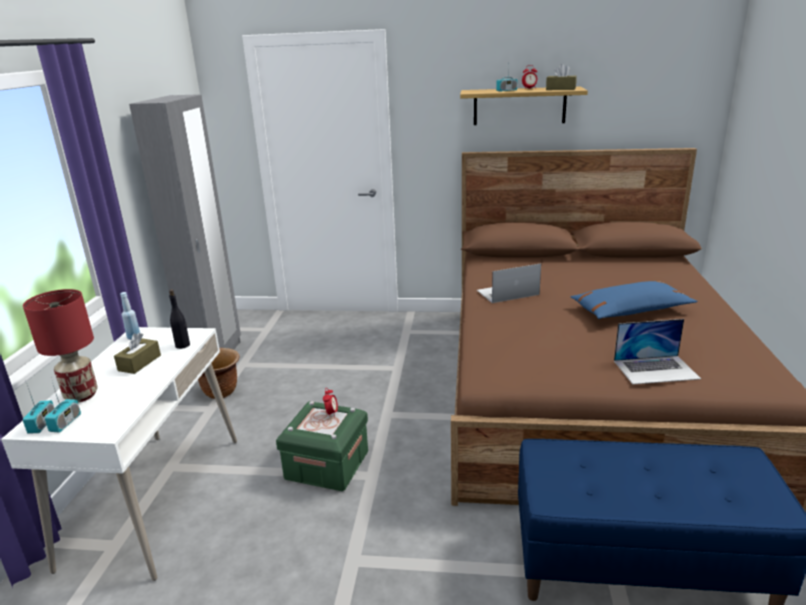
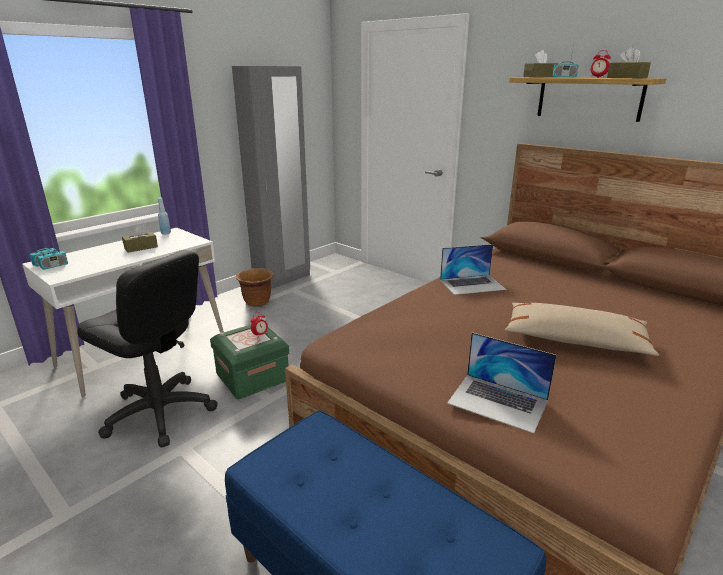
camera: 35 degrees right, 0 degrees up
(82, 395) = (87, 255): red table lamp -> none
(183, 345) = (177, 245): black bottle -> none
(278, 544) = (160, 413): none -> black office chair
(479, 90) = (539, 77): none -> brown tissue box
(507, 292) = (472, 284): laptop -> laptop turned 150 degrees clockwise
(630, 310) = (574, 340): blue pillow -> beige pillow

